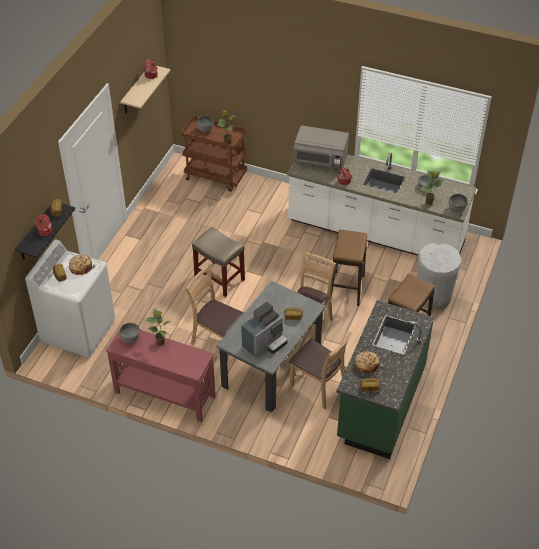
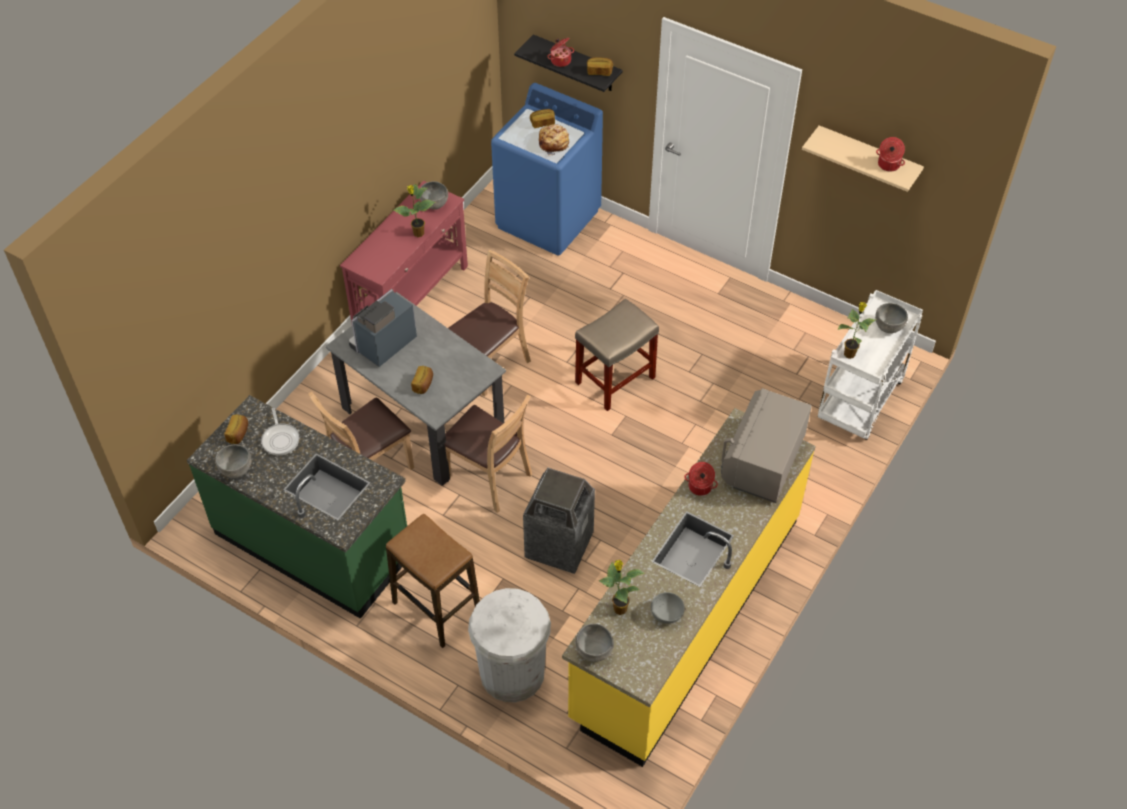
camera: 100 degrees right, 5 degrees up
(78, 330) = (548, 219): white washing machine -> blue washing machine
(216, 177) = (860, 403): brown cart -> white cart
(265, 343) = (382, 344): coffee machine -> coffee machine turned 75 degrees clockwise
(347, 289) = (558, 545): stool -> trash can
(367, 365) = (280, 439): bread -> frying pan
(375, 233) = (685, 617): white counter -> yellow counter
(397, 381) = (236, 470): none -> grey bowl

